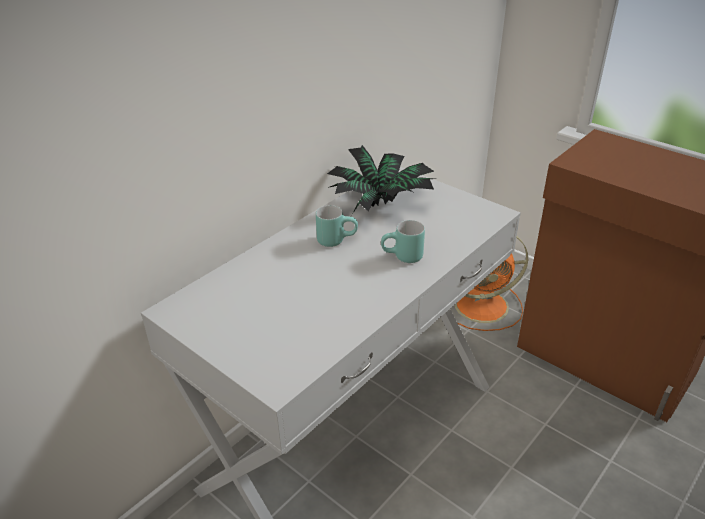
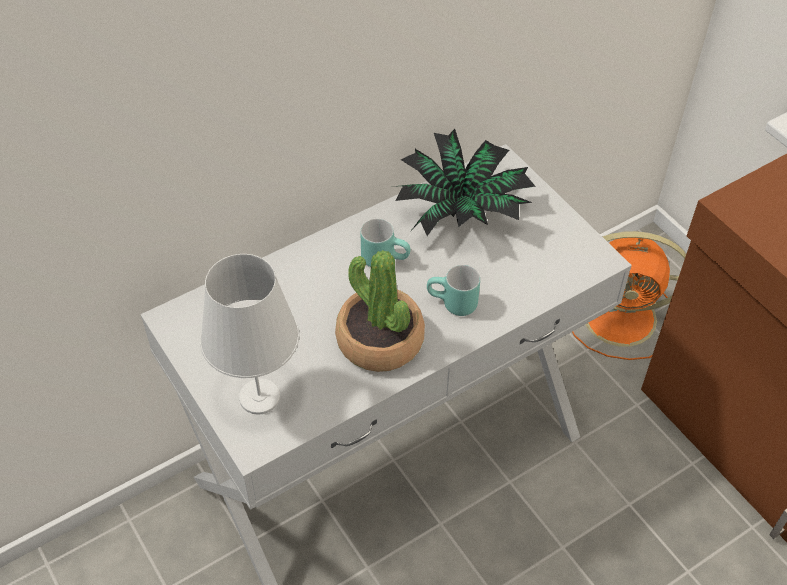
camera: 15 degrees right, 15 degrees up
(268, 349) = (258, 397): none -> white table lamp
(356, 290) = (379, 340): none -> potted plant

